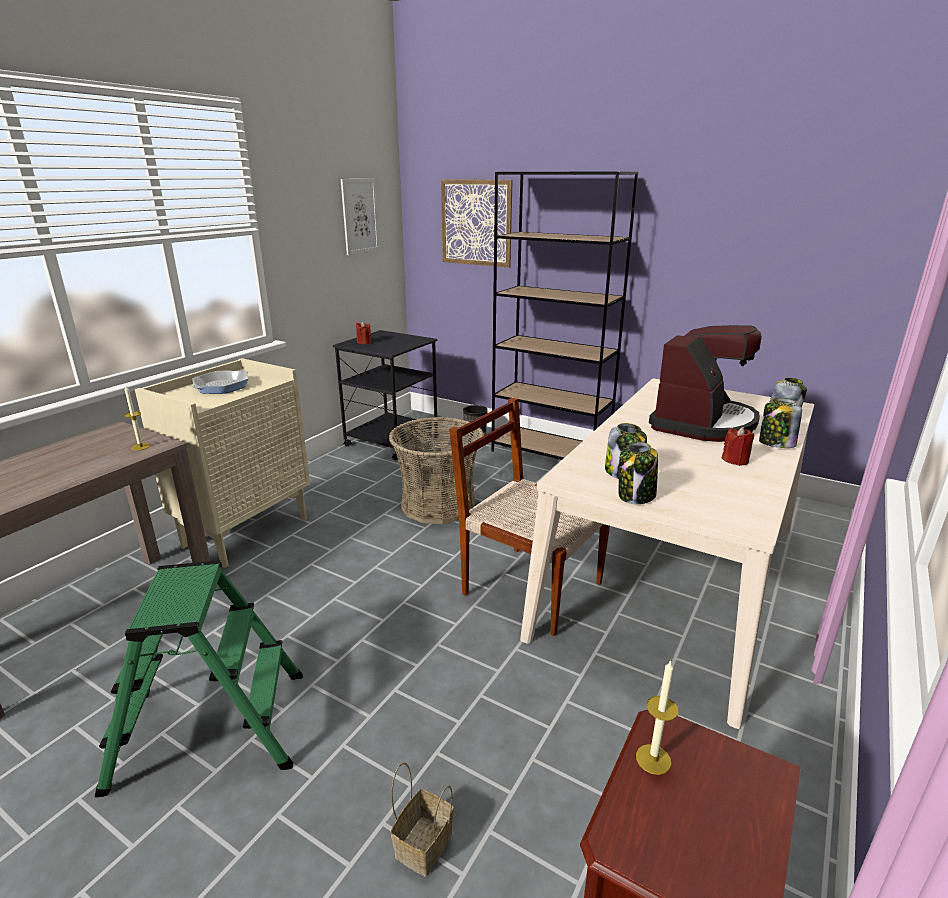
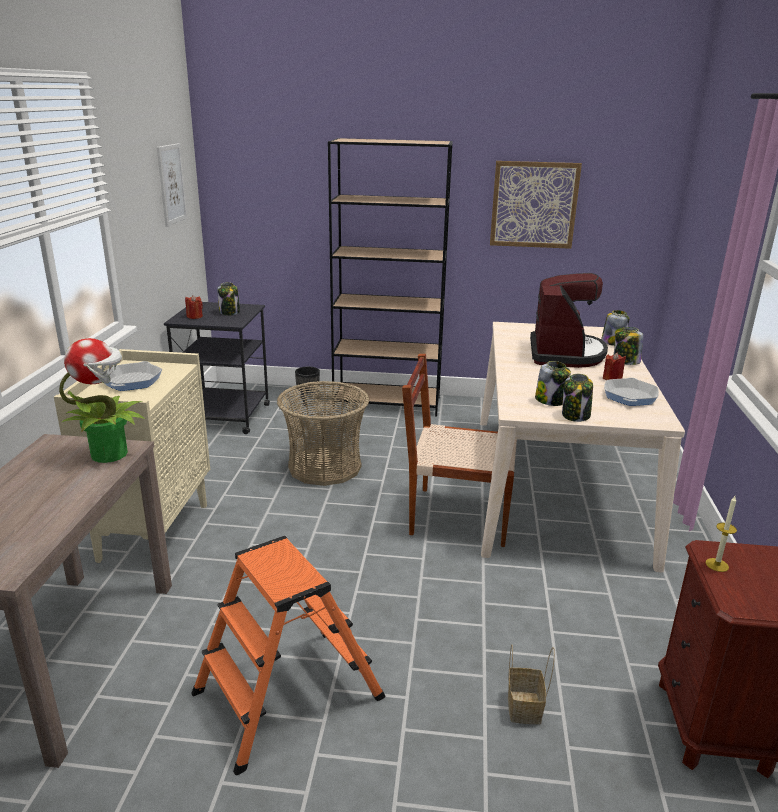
camera: 25 degrees left, 0 degrees up
(140, 447) = (110, 453): candle -> potted plant
(209, 729) = (288, 695): green step ladder -> orange step ladder
(398, 342) = (230, 312): none -> jar
(476, 222) = (288, 185): picture -> picture (534, 204)
(737, 485) = (629, 396): none -> frying pan

